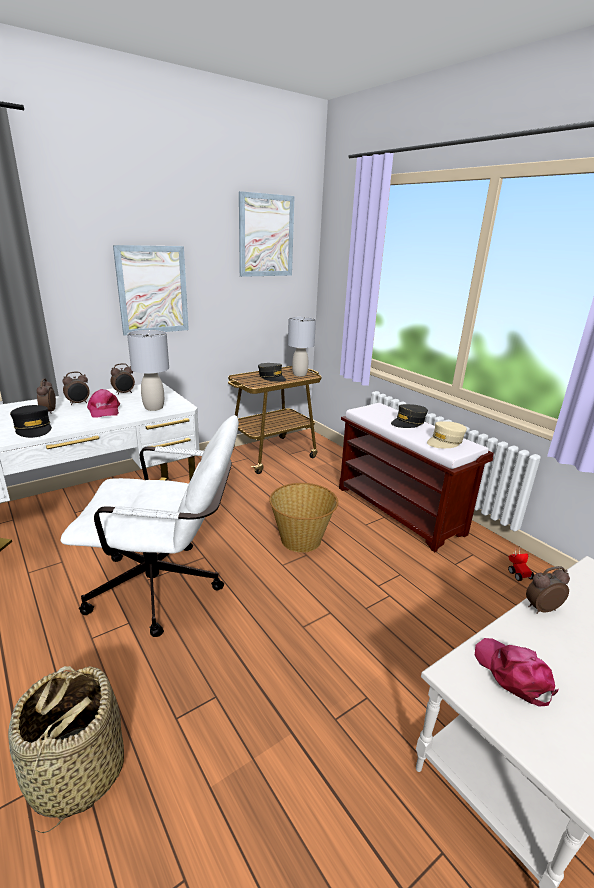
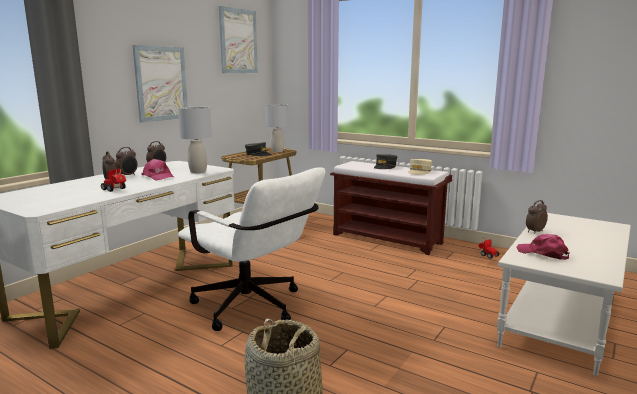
camera: 20 degrees left, 10 degrees down
(33, 428) = (115, 190): black cap -> toy car
(167, 588) = (254, 308): white office chair -> white office chair turned 60 degrees clockwise
(301, 539) = (331, 265): basket -> none

